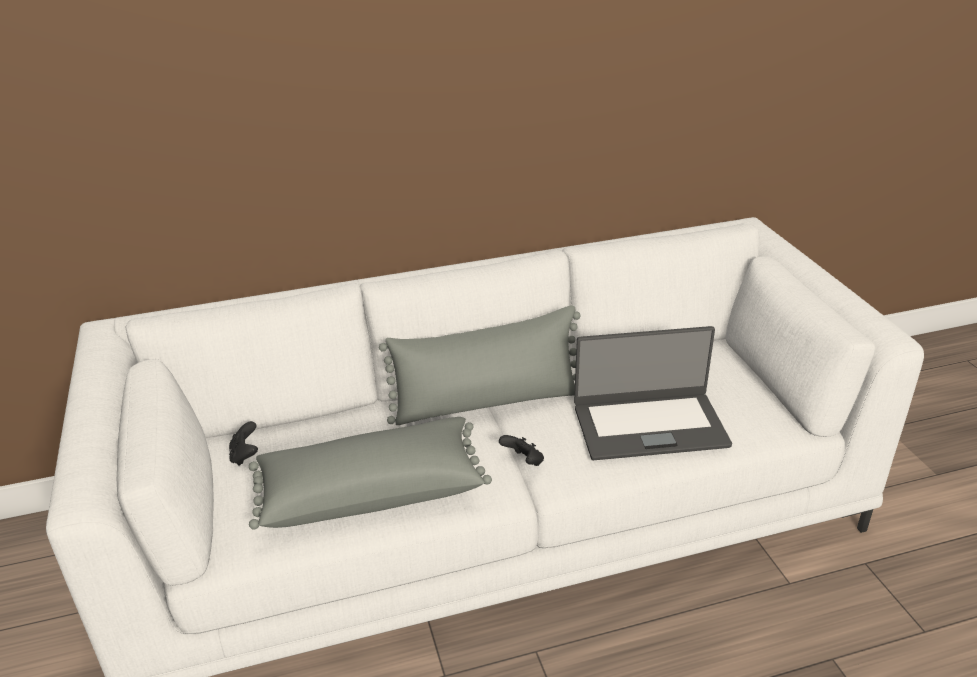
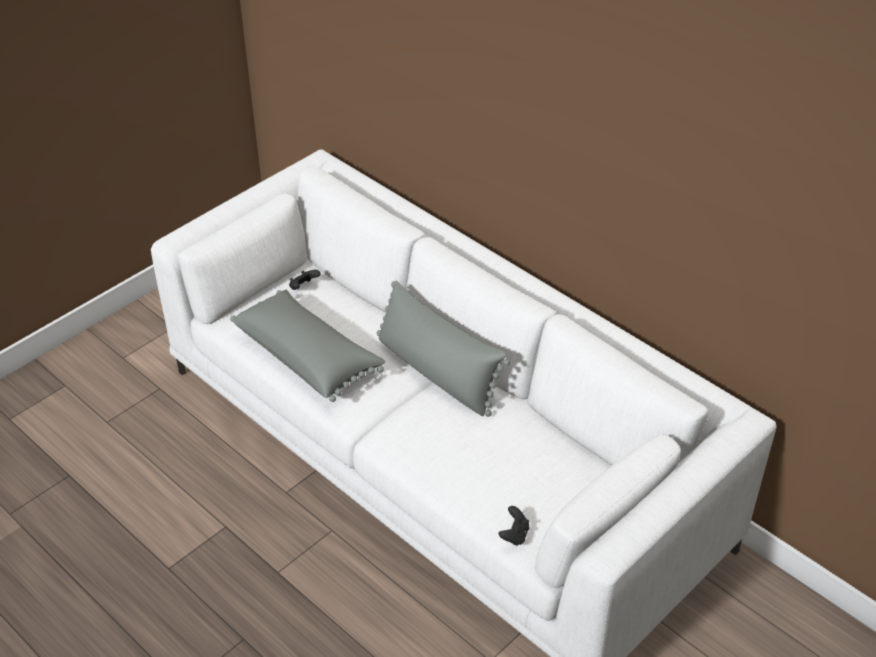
camera: 60 degrees right, 10 degrees up
(523, 462) = (385, 415): black game controller -> black game controller (514, 535)
(649, 425) = (470, 467): laptop -> none

